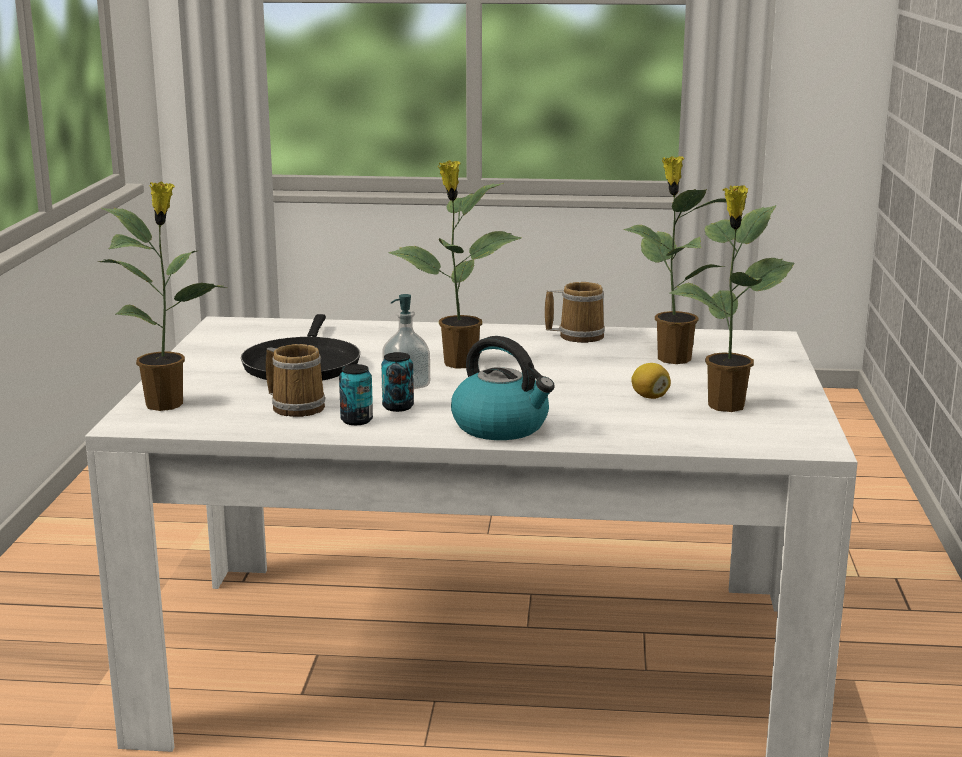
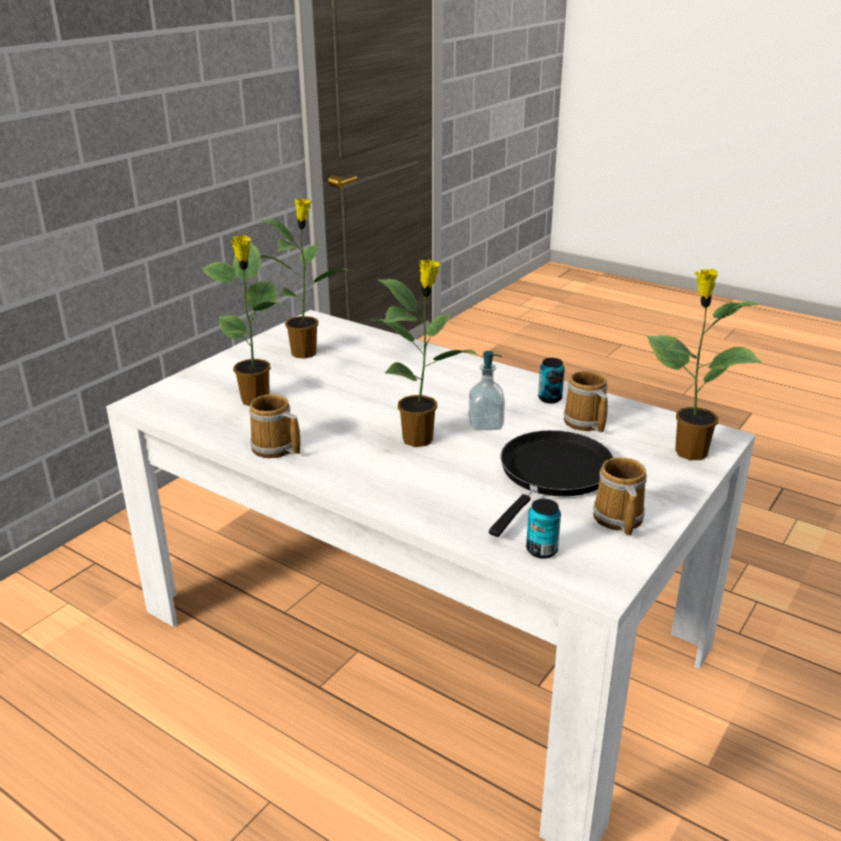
camera: 150 degrees left, 10 degrees up
(226, 351) = (617, 519): none -> mug
(398, 407) = (511, 404): can -> can (541, 550)
(502, 427) = (460, 370): kettle -> none
(649, 397) = (336, 370): lemon -> none

